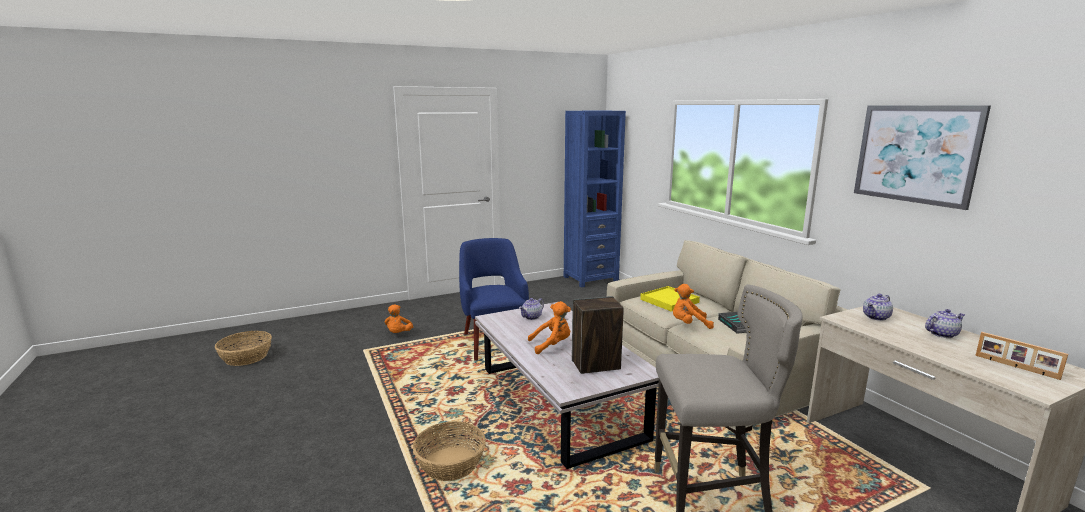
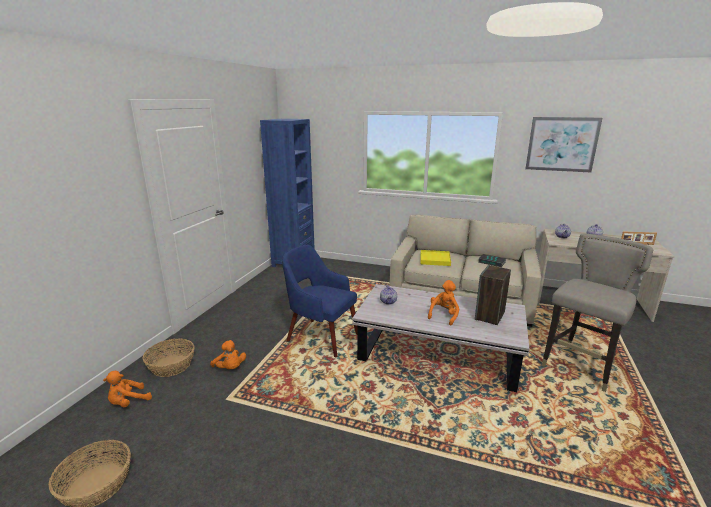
camera: 45 degrees left, 5 degrees up
(450, 463) = (464, 435): basket -> basket (171, 365)
(689, 325) = (474, 271): orange plush toy -> orange plush toy (128, 402)

